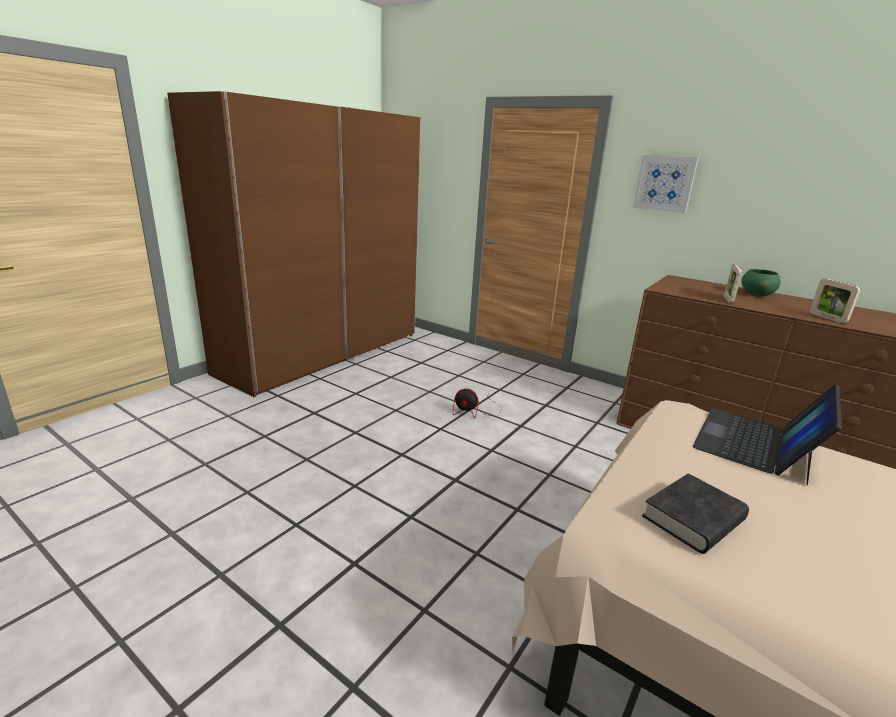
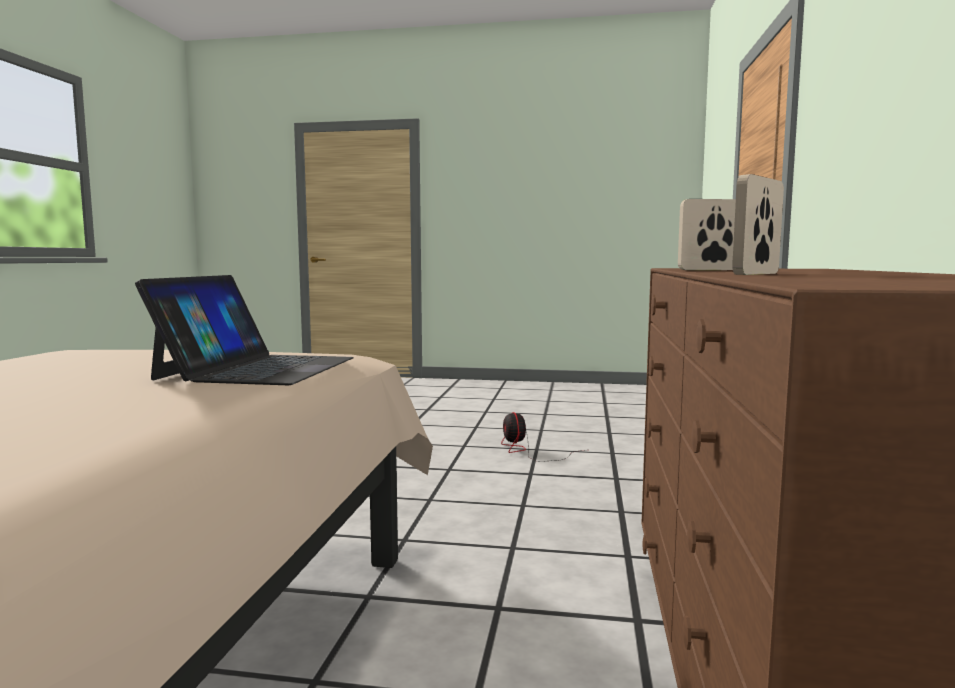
camera: 65 degrees right, 15 degrees down
(323, 353) = (548, 390): brown wardrobe -> none
(664, 183) = (833, 97): picture -> none
(693, 519) = (78, 356): black book -> none
(757, 295) = (835, 271): green bowl -> none
(757, 443) = (258, 368): laptop -> laptop turned 90 degrees clockwise

